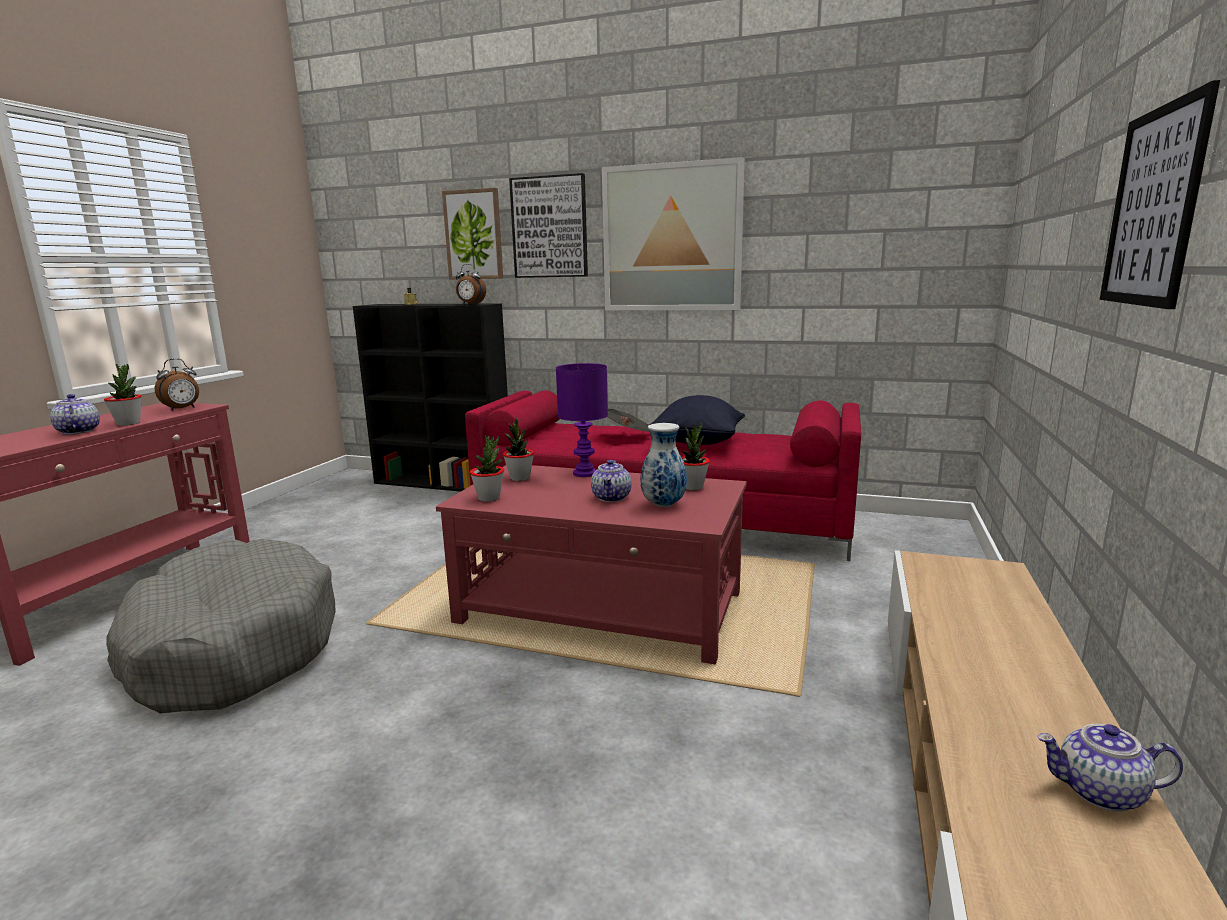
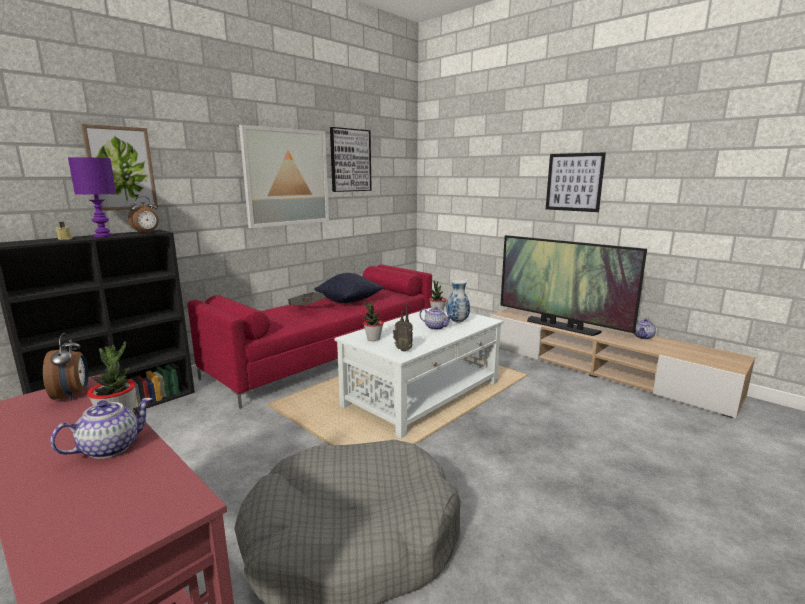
camera: 65 degrees left, 0 degrees up
(77, 431) = (110, 447): teapot -> teapot turned 135 degrees clockwise
(489, 498) = (403, 349): potted plant -> radio
(550, 227) = (198, 165): picture -> picture (350, 160)
(585, 473) = (386, 325): purple table lamp -> purple table lamp (104, 236)
(601, 608) = (423, 394): red coffee table -> white coffee table
(953, 635) = (561, 326): none -> television

